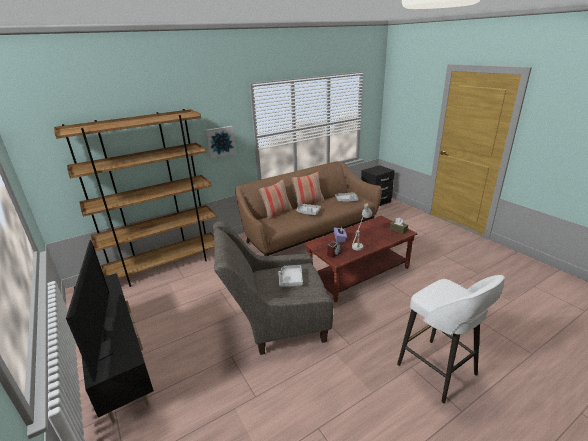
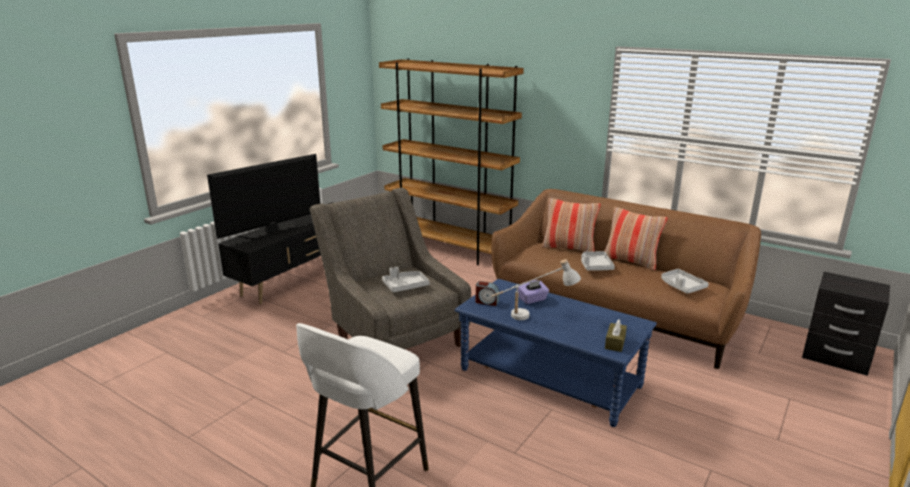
camera: 65 degrees right, 5 degrees down
(220, 141) = (556, 121): picture -> none
(359, 273) = (550, 378): brown coffee table -> blue coffee table

